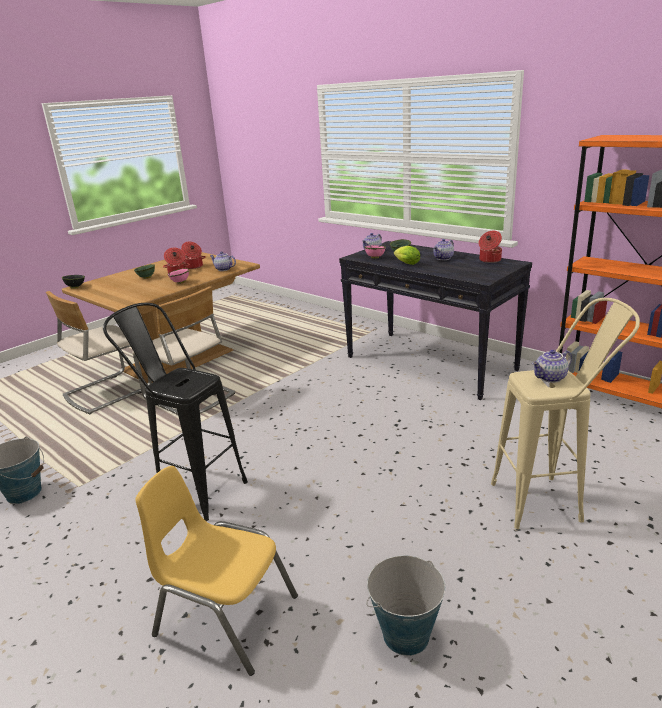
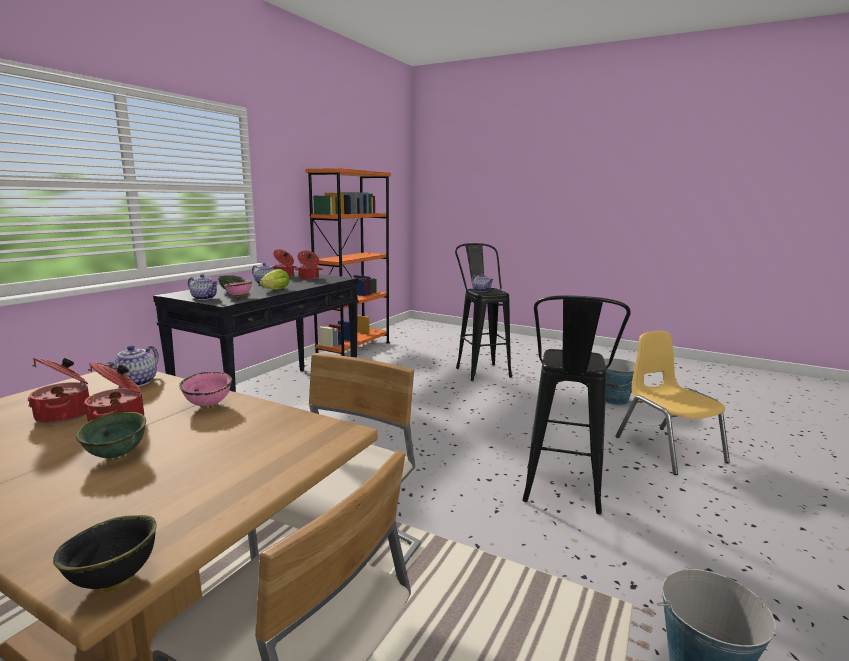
camera: 105 degrees left, 10 degrees down
(225, 616) = (668, 449): yellow chair -> yellow chair turned 150 degrees clockwise
(480, 268) = (308, 278): none -> cooking pot
(549, 500) = (479, 370): beige stool -> black stool

